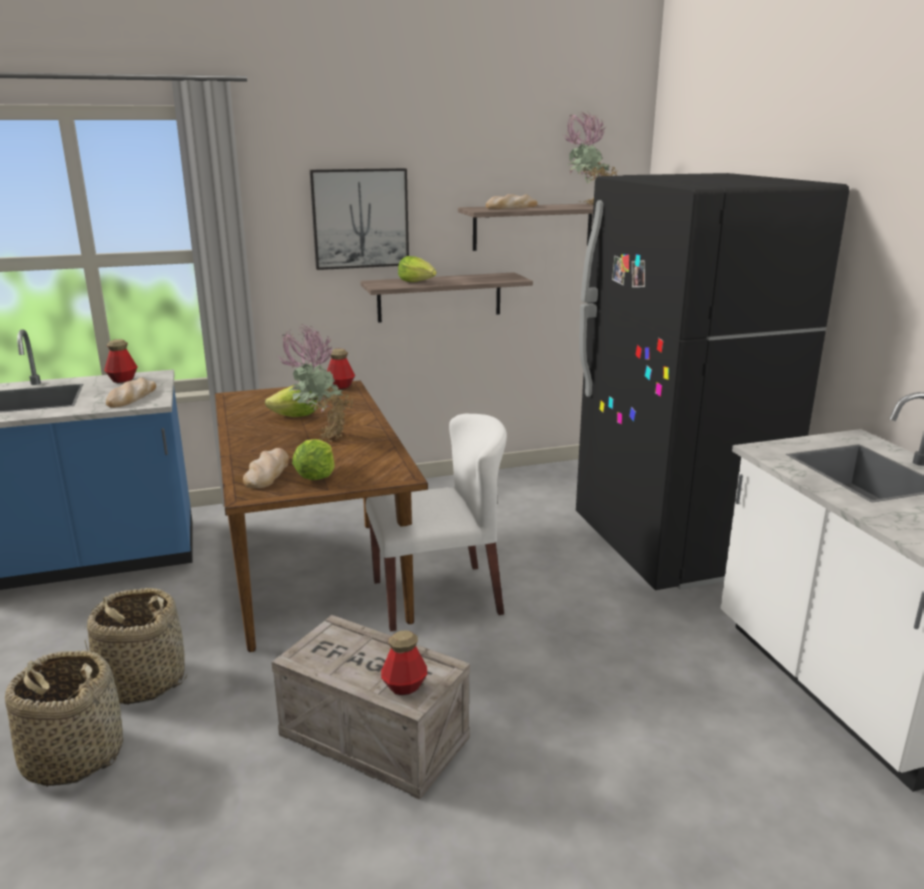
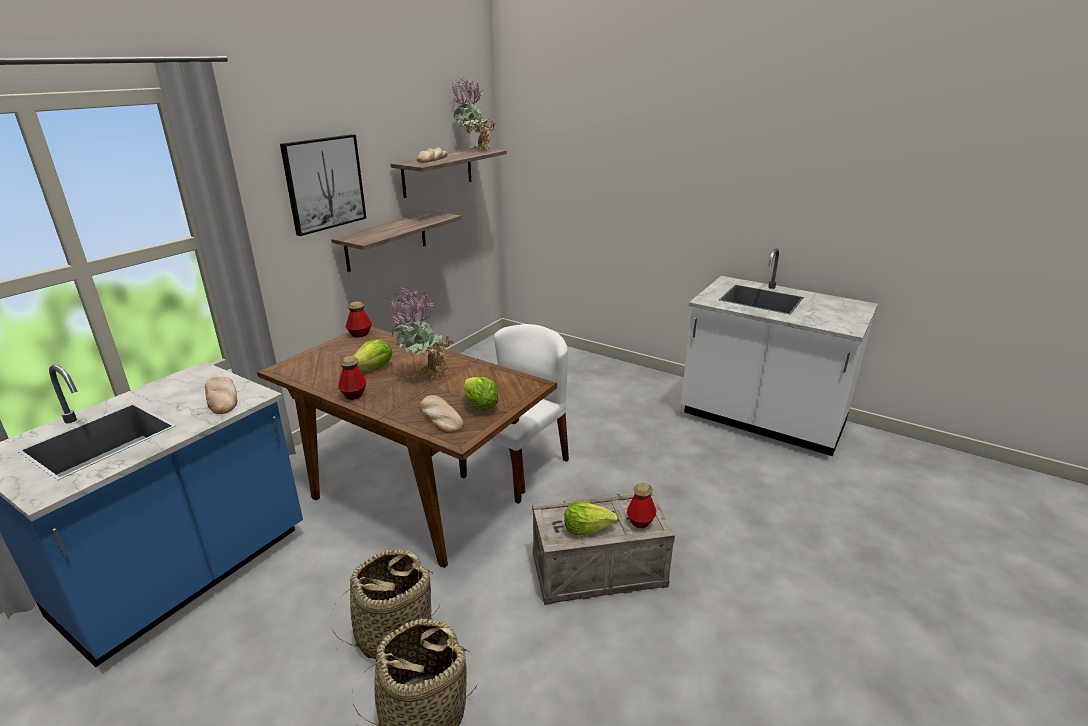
camera: 40 degrees left, 5 degrees up
(122, 380) = (172, 386): bottle -> bottle (353, 394)
(417, 282) = (382, 231): lettuce -> lettuce (587, 528)
(672, 545) = (601, 378): black fridge -> none

